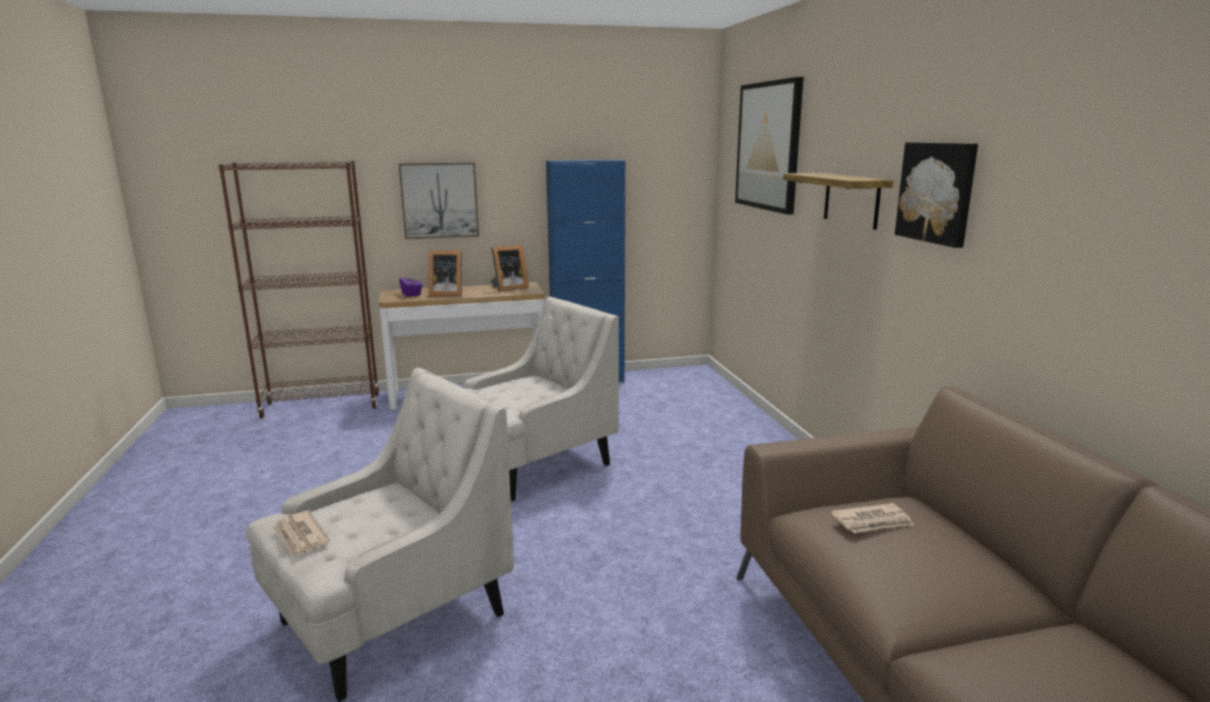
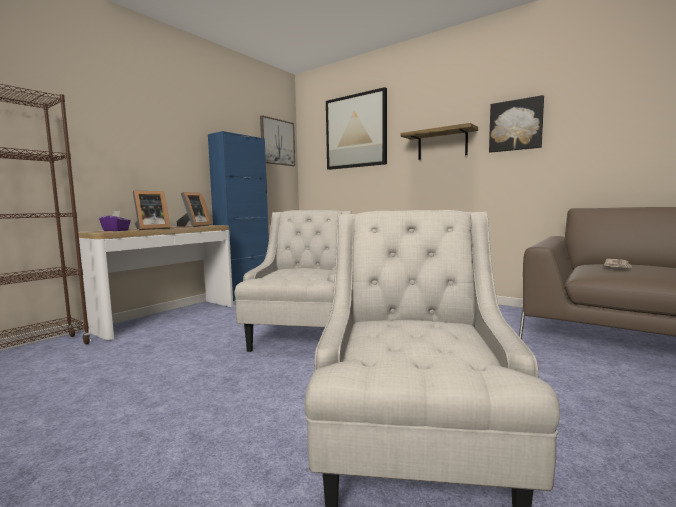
camera: 40 degrees left, 10 degrees down
(300, 537) = (417, 363): newspaper -> none
(439, 200) = (128, 154): picture -> picture (277, 142)

